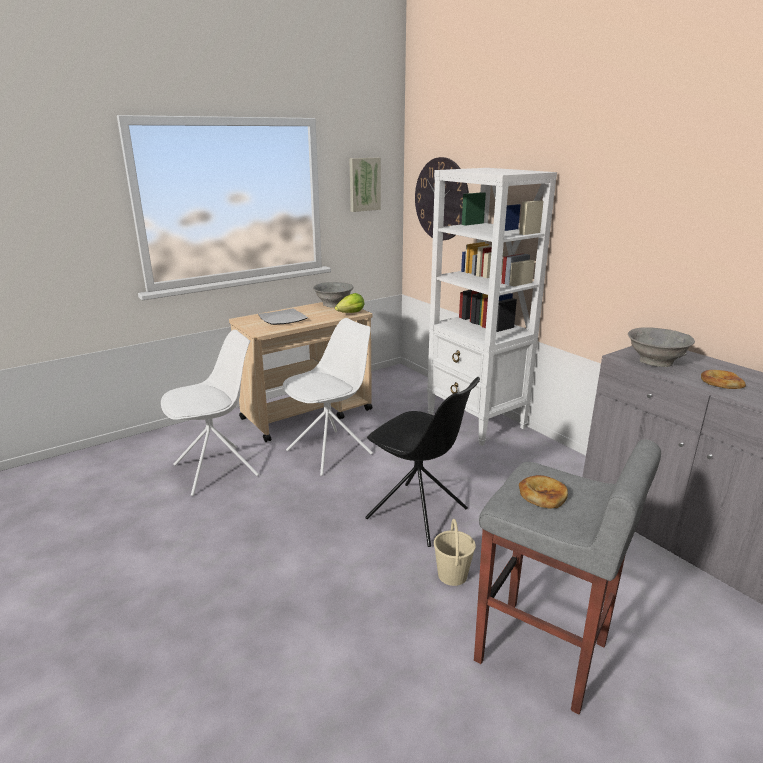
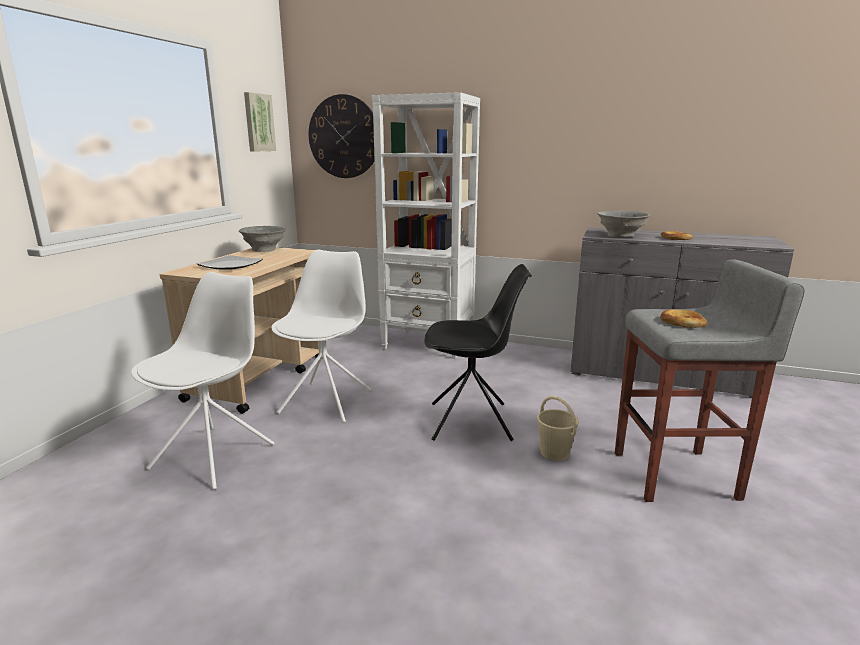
camera: 35 degrees left, 5 degrees down
(350, 313) = (297, 252): lettuce -> none

